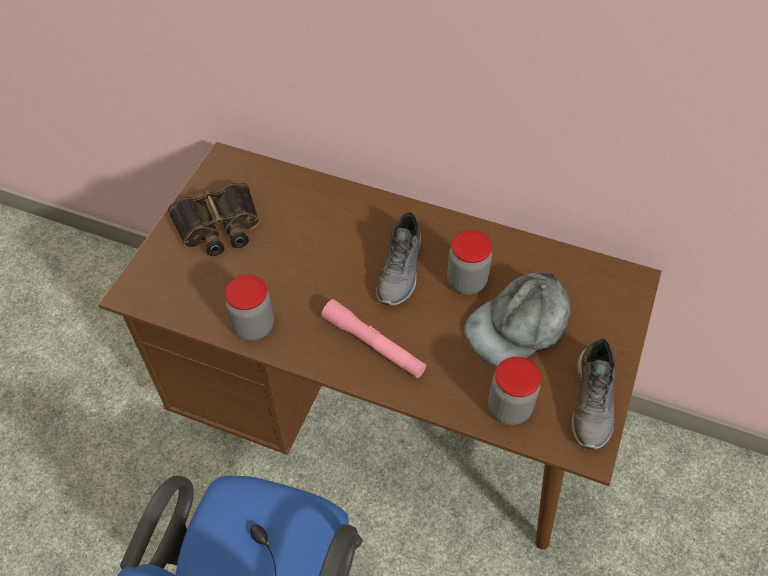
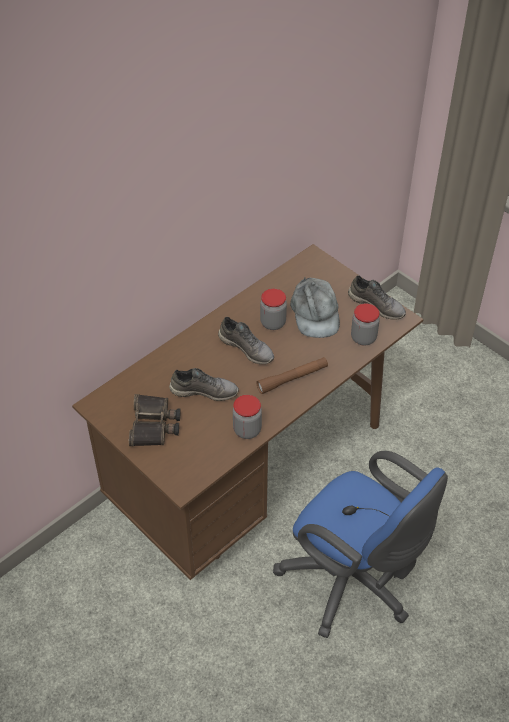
camera: 65 degrees left, 5 degrees down
(299, 254) = (204, 391): none -> grey shoe
(373, 345) = (292, 379): pink flashlight -> brown flashlight

